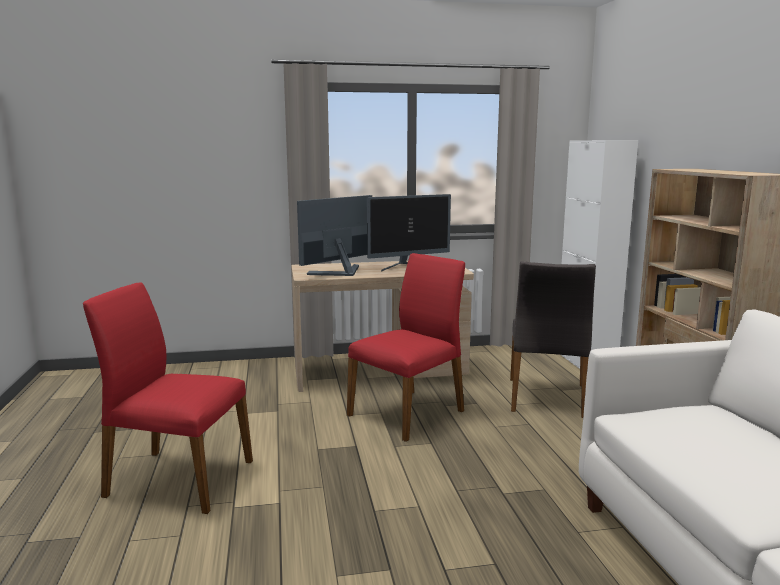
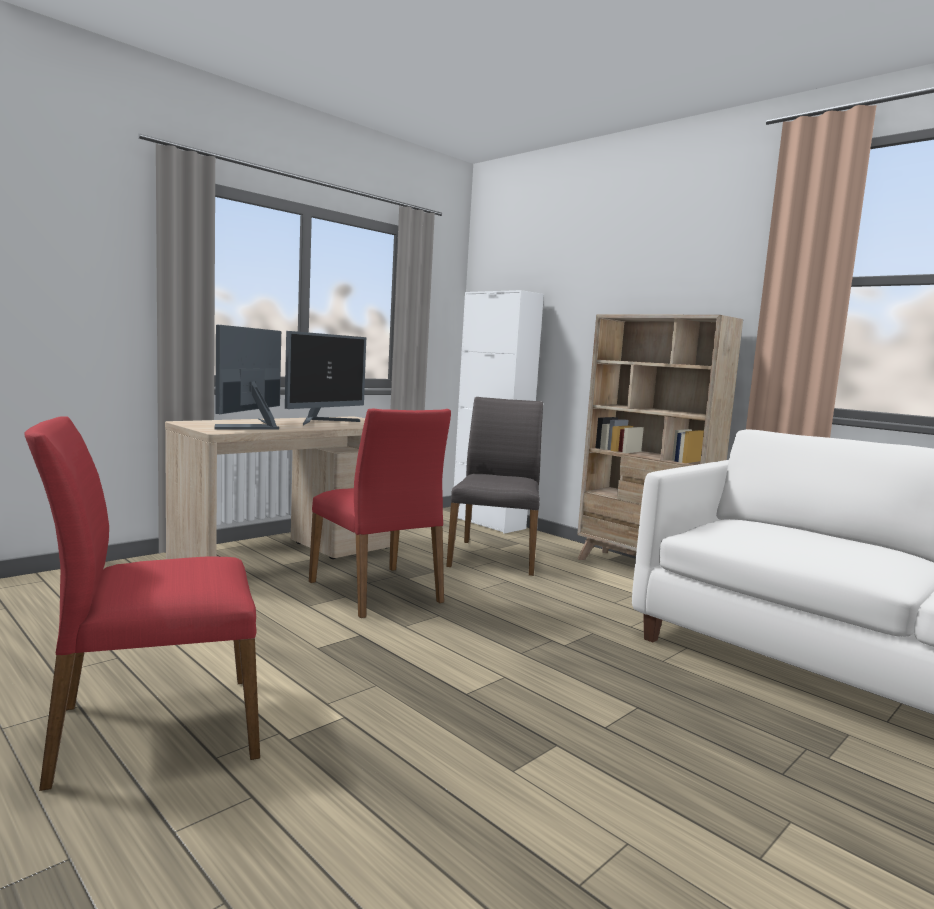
camera: 35 degrees left, 5 degrees down
(408, 413) = (377, 591): red chair -> red chair turned 135 degrees clockwise
(547, 398) = (494, 556): grey chair -> grey chair turned 150 degrees counterclockwise

